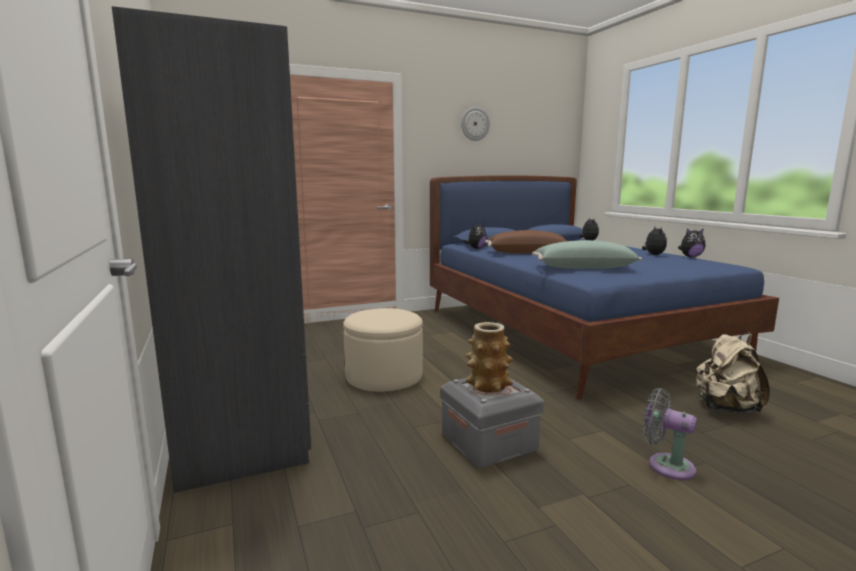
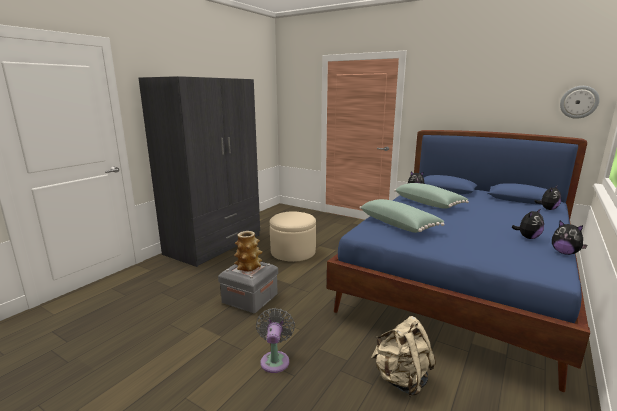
camera: 55 degrees right, 5 degrees up
(474, 124) = (469, 85): wall clock -> wall clock (579, 102)
(526, 253) = (429, 203): brown pillow -> green pillow

